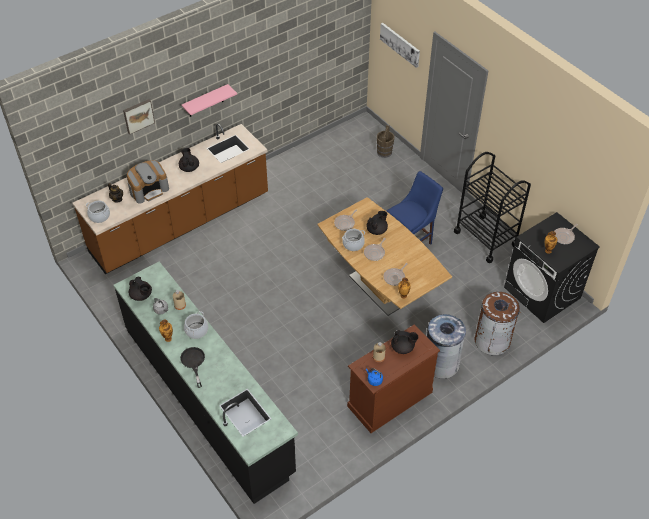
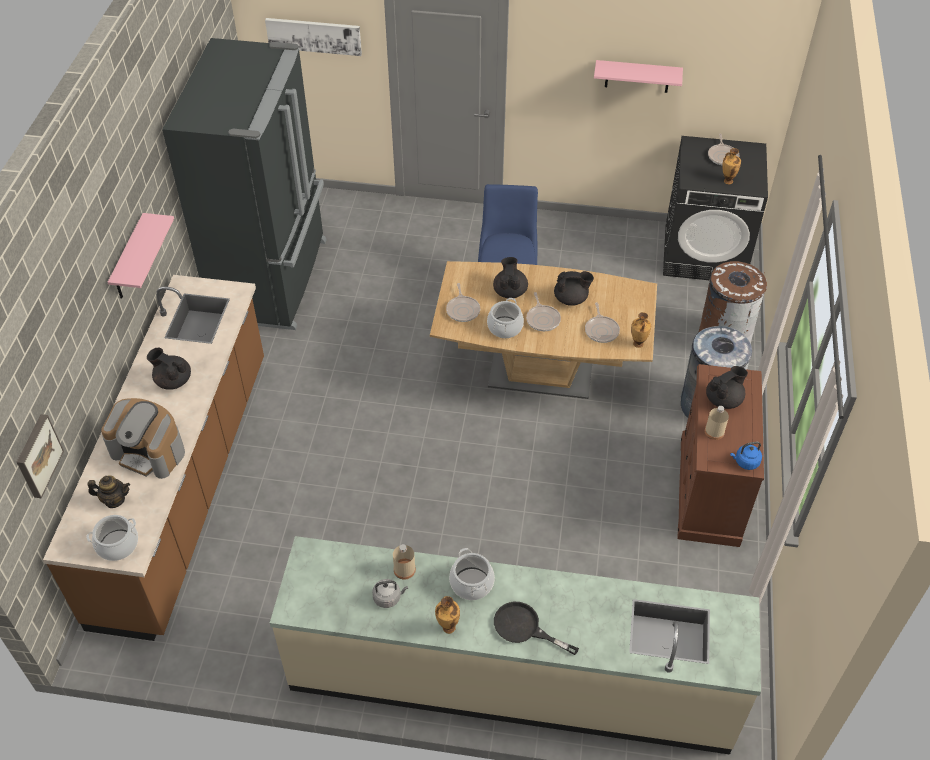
camera: 45 degrees left, 0 degrees up
(138, 115) = (68, 335): picture -> picture (37, 455)
(141, 296) = (333, 602): black teapot -> black teapot (571, 299)
(149, 190) = (149, 452): coffee machine -> coffee machine turned 105 degrees clockwise
(208, 398) = (511, 679): black counter -> beige counter
(316, 160) = (273, 279): none -> black fridge
(384, 152) = (347, 215): brown bucket -> none
(485, 238) = (579, 236): black cart -> none
(540, 160) = (637, 76): none -> pink shelf

